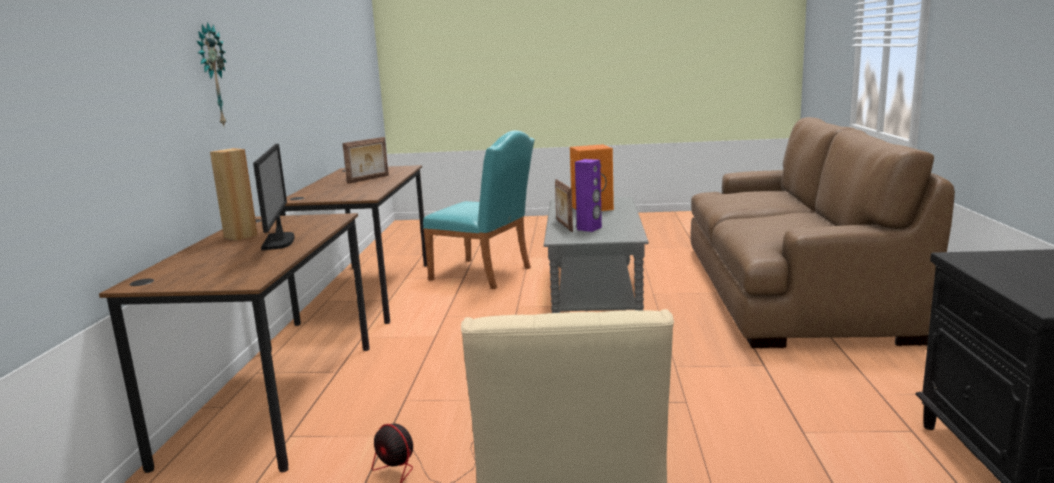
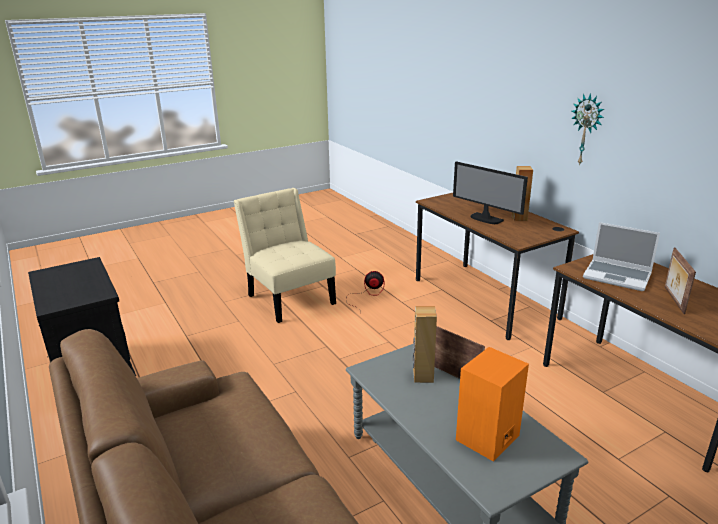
camera: 145 degrees right, 10 degrees up
(353, 190) = (618, 276): none -> laptop
(486, 274) = (606, 474): turquoise chair -> none
(589, 228) = (422, 376): purple speaker -> brown speaker

